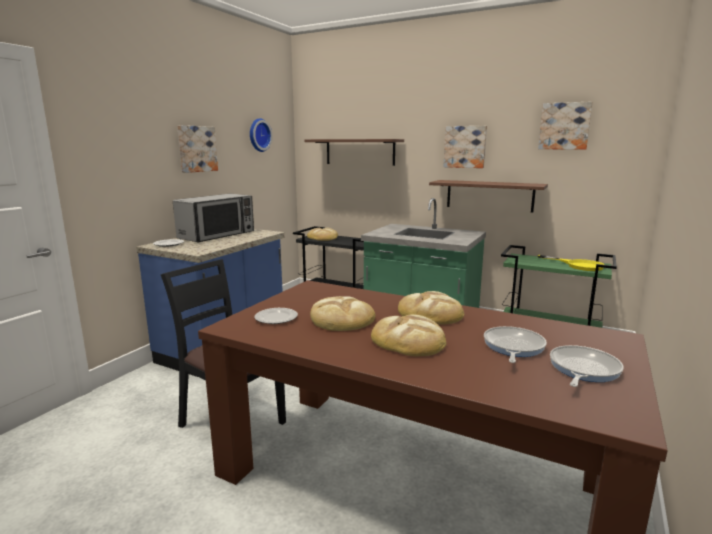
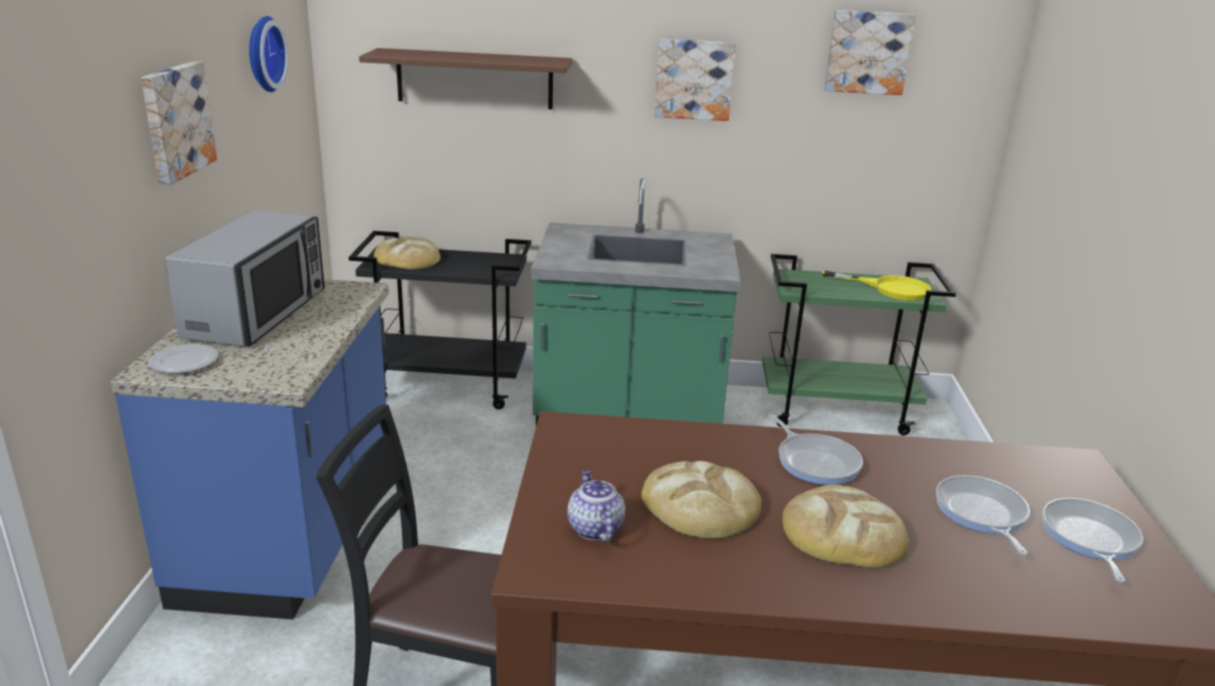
camera: 25 degrees left, 10 degrees up
(276, 318) = (594, 528): plate -> teapot
(430, 313) = (815, 461): bread -> frying pan
(489, 195) = (736, 169): brown shelf -> none

